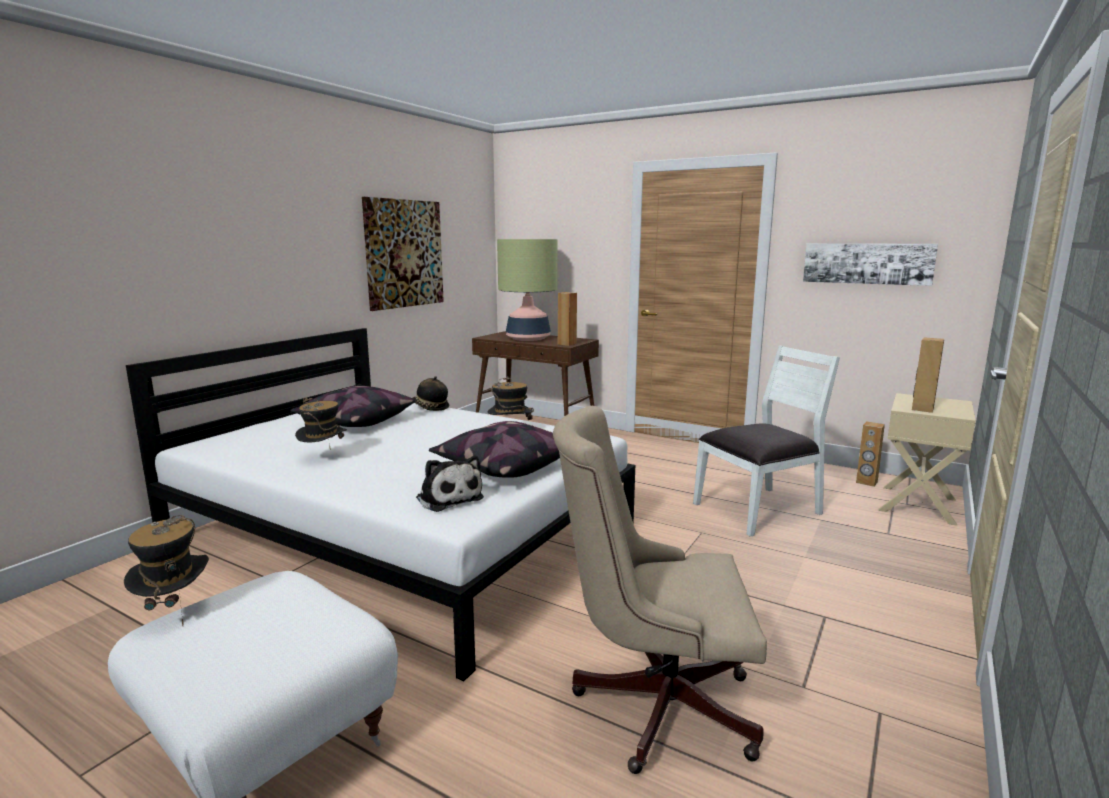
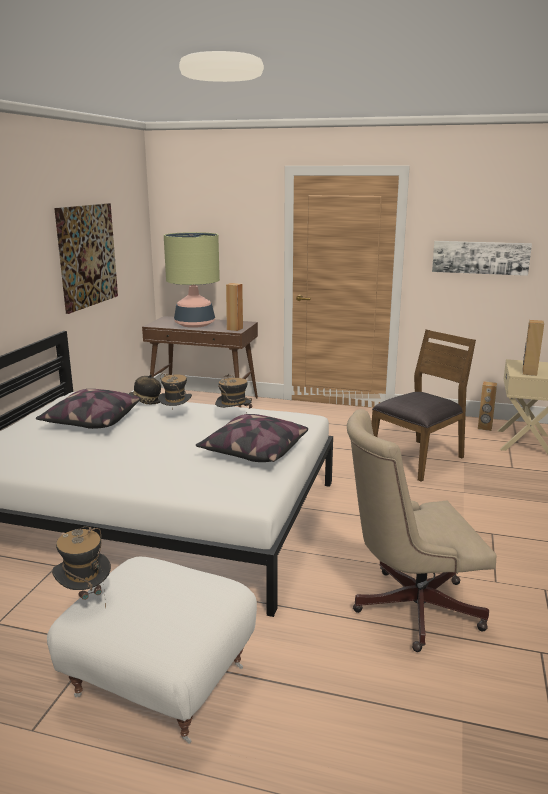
camera: 15 degrees left, 5 degrees up
(324, 458) = (97, 460): hat -> hat (176, 416)
(448, 498) = (232, 483): plush toy -> none
(759, 509) = (418, 459): white chair -> brown chair

